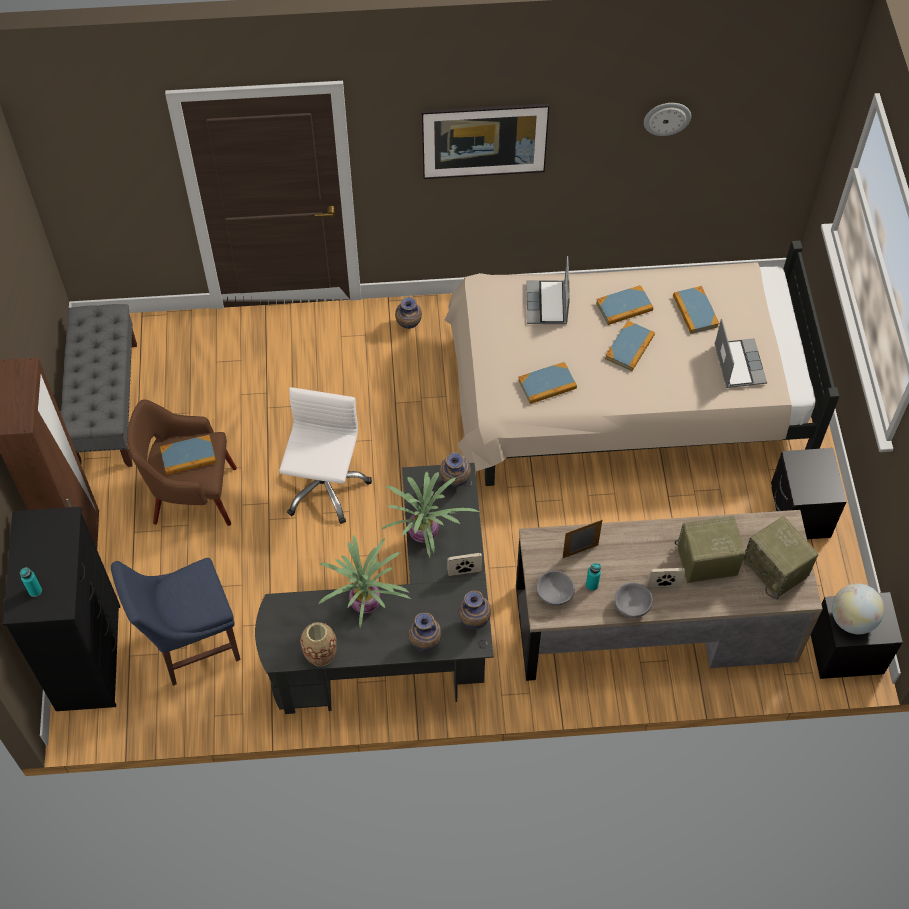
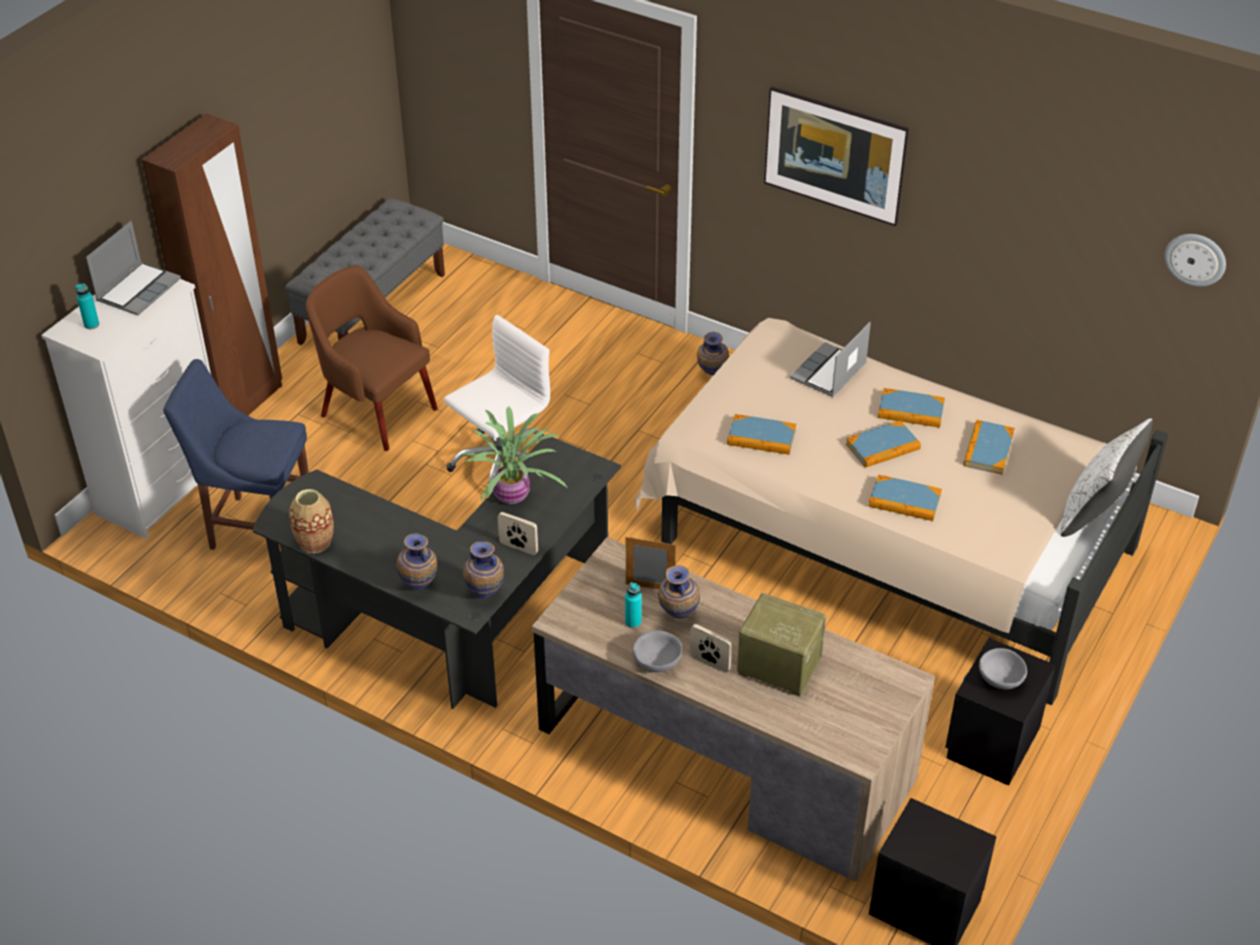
camera: 35 degrees right, 15 degrees down
(89, 656) = (165, 488): black dresser -> white dresser
(188, 456) = (375, 349): book -> book (904, 501)
(366, 602) = (400, 523): potted plant -> none
(454, 483) = (583, 471): vase -> vase (677, 616)
(554, 594) = (586, 609): grey bowl -> grey bowl (1000, 679)
(667, 118) = (1043, 202): wall clock -> wall clock (1195, 259)
(738, 364) = (994, 516): laptop -> laptop (138, 289)
(776, 569) = (852, 715): radio -> none
(791, 323) = (1095, 512): none -> white pillow
(852, 619) = (923, 837): globe -> none

